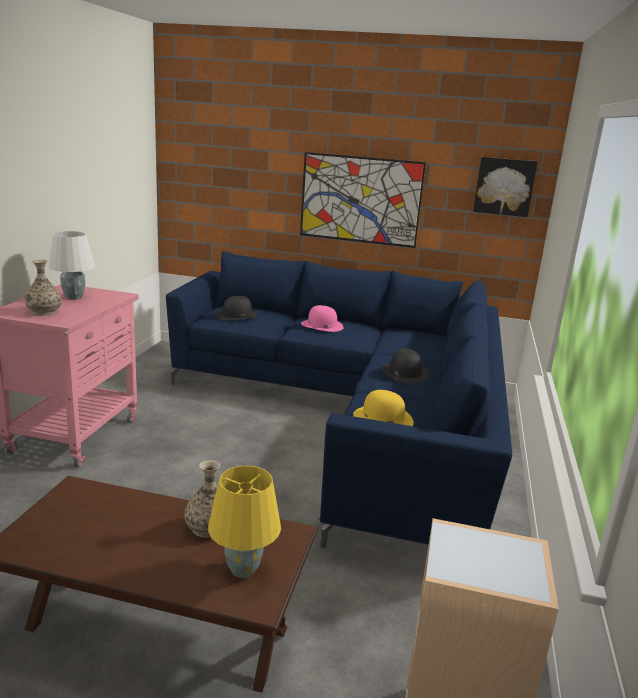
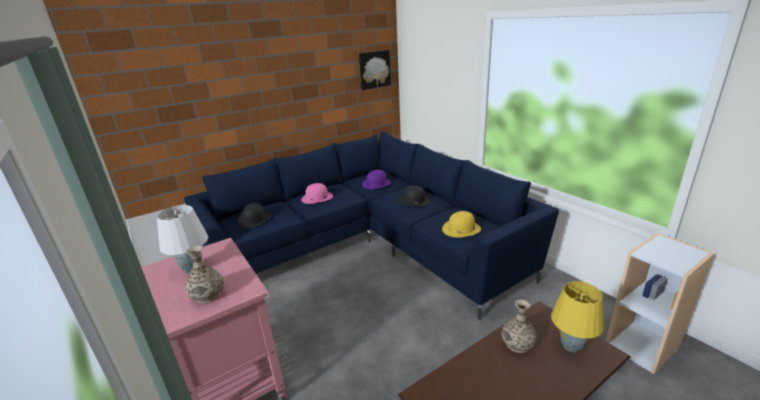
camera: 45 degrees left, 5 degrees up
(360, 200) = (291, 101): picture -> none
(408, 342) = (376, 183): none -> purple hat

